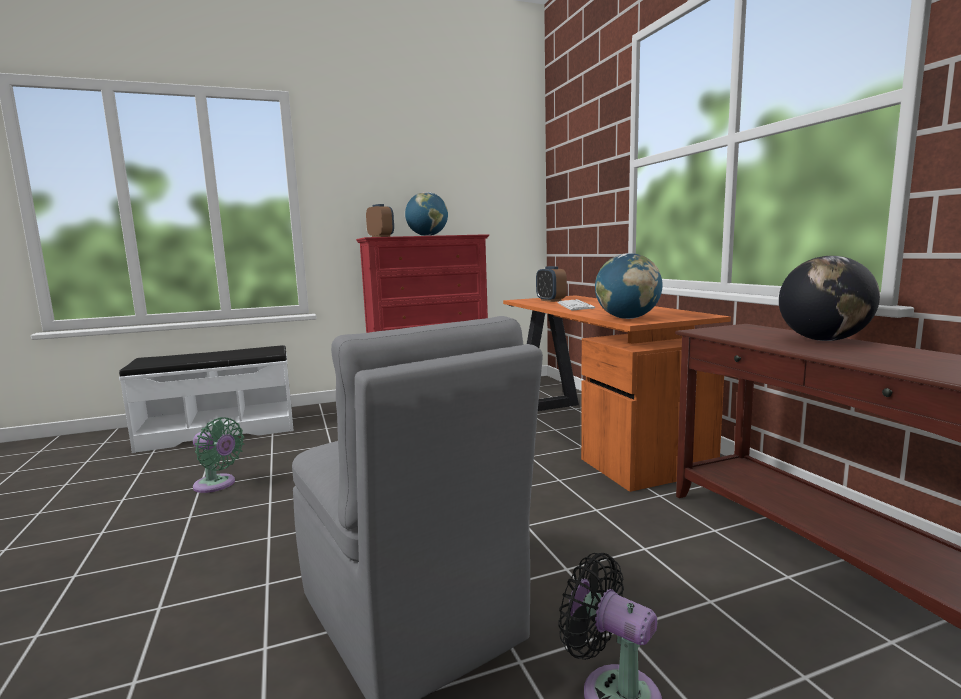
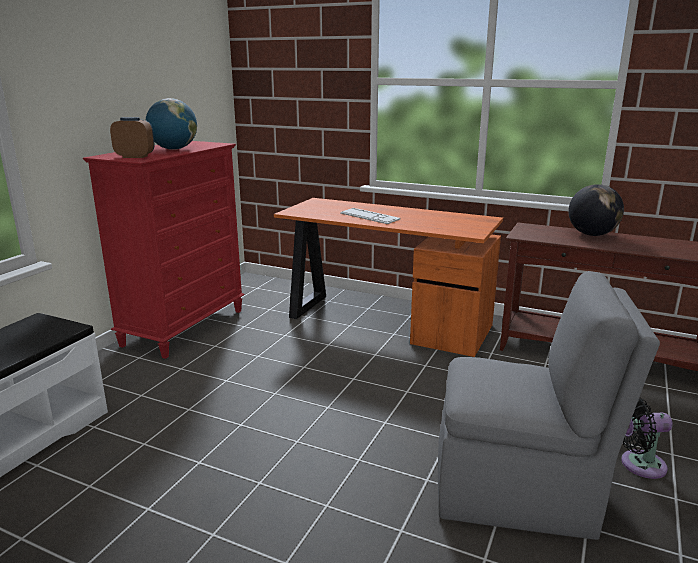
camera: 45 degrees left, 10 degrees up
(217, 485) = (164, 497): green fan -> none
(551, 300) = (322, 210): alarm clock -> none
(627, 318) = (457, 230): globe -> none

